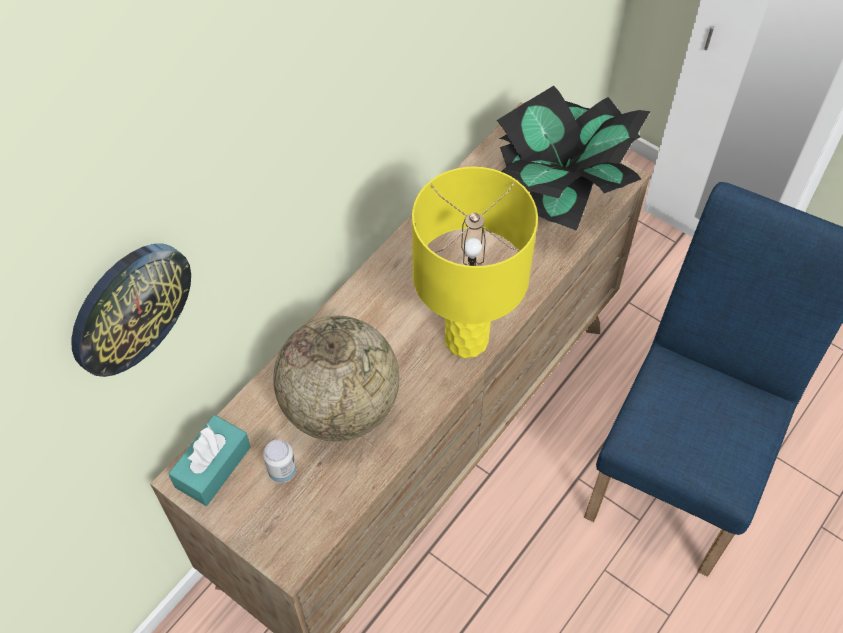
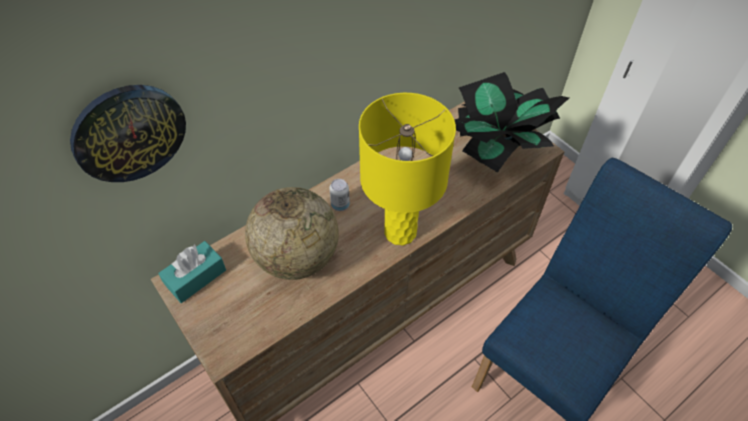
camera: 15 degrees right, 5 degrees down
(282, 471) = (241, 291): can -> can (340, 205)

